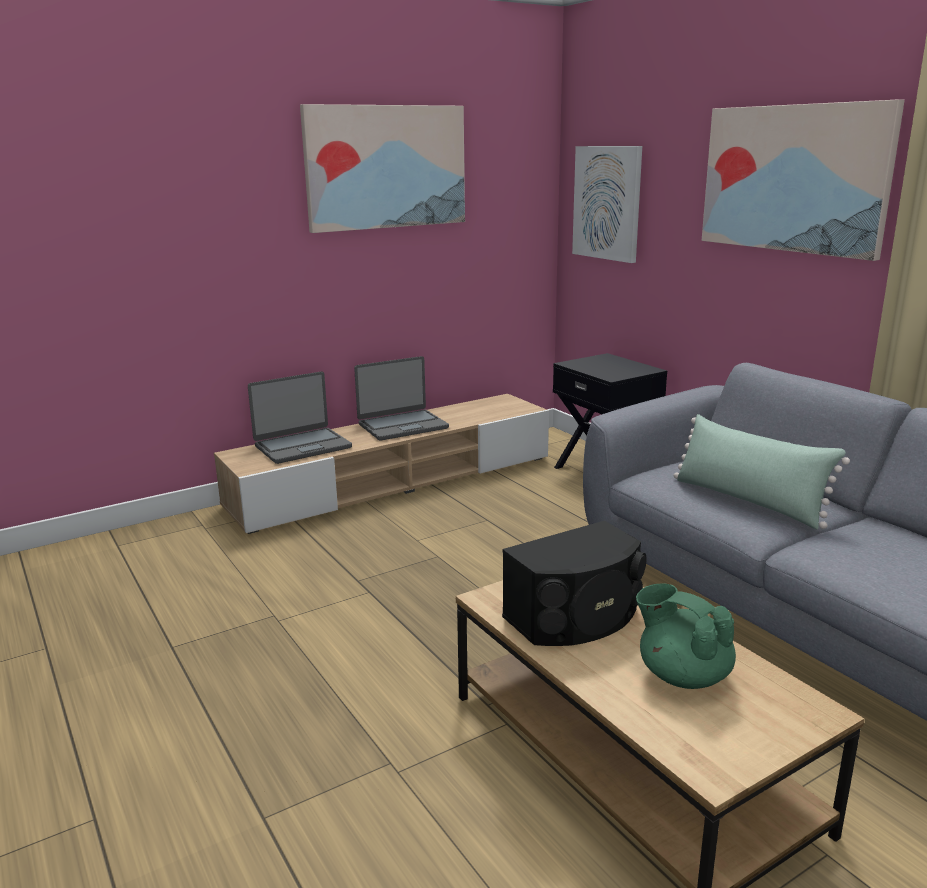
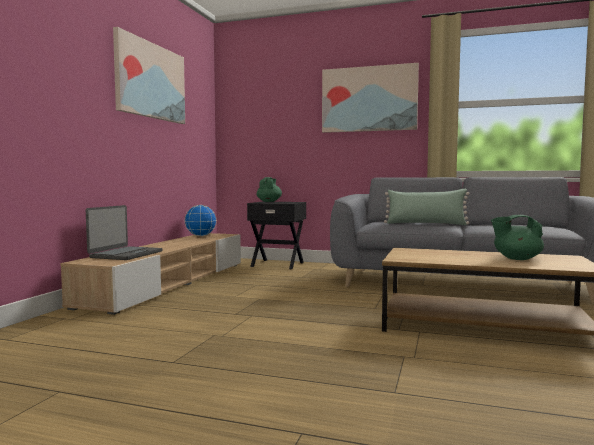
camera: 40 degrees left, 15 degrees down
(402, 426) = (172, 244): laptop -> none
(483, 405) = (200, 236): none -> globe
(576, 618) = (444, 256): black speaker -> none
(607, 203) = (253, 121): picture -> none
(607, 359) = (269, 201): none -> green teapot

